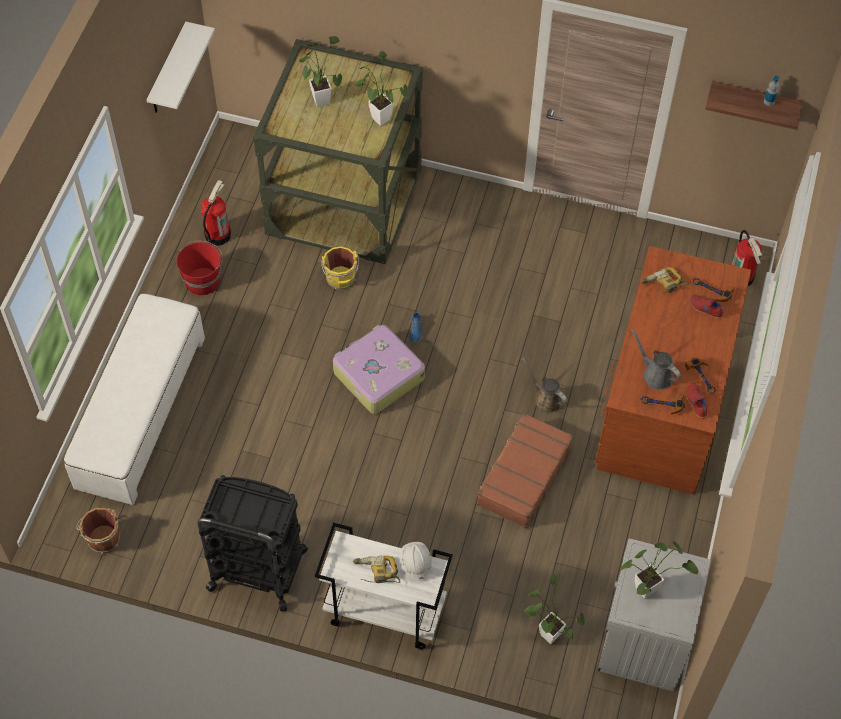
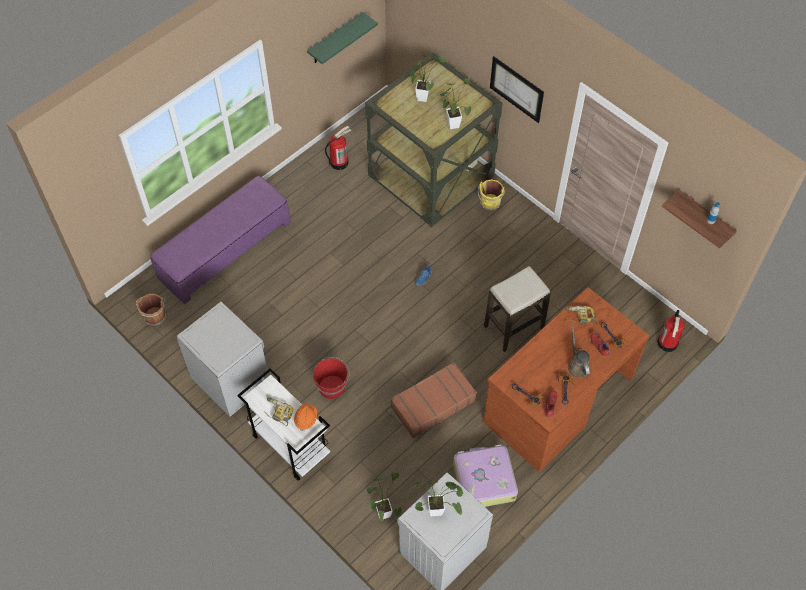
camera: 30 degrees right, 0 degrees up
(140, 410) = (225, 249): white bench -> purple bench
(168, 71) = (335, 39): white shelf -> green shelf
(202, 280) = (312, 187): red bucket -> red bucket (332, 386)
(258, 569) = (231, 379): black cart -> white washing machine
(341, 279) = (397, 224): yellow bucket -> yellow bucket (490, 203)
(377, 375) = (381, 295): suitcase -> suitcase (483, 480)
(416, 563) = (306, 419): white hard hat -> orange hard hat
(441, 41) = (516, 89): none -> picture
(546, 399) = (479, 361): brown watering can -> brown watering can (578, 365)
(559, 340) = (513, 327): none -> stool
(655, 374) = (534, 373): grey watering can -> none

